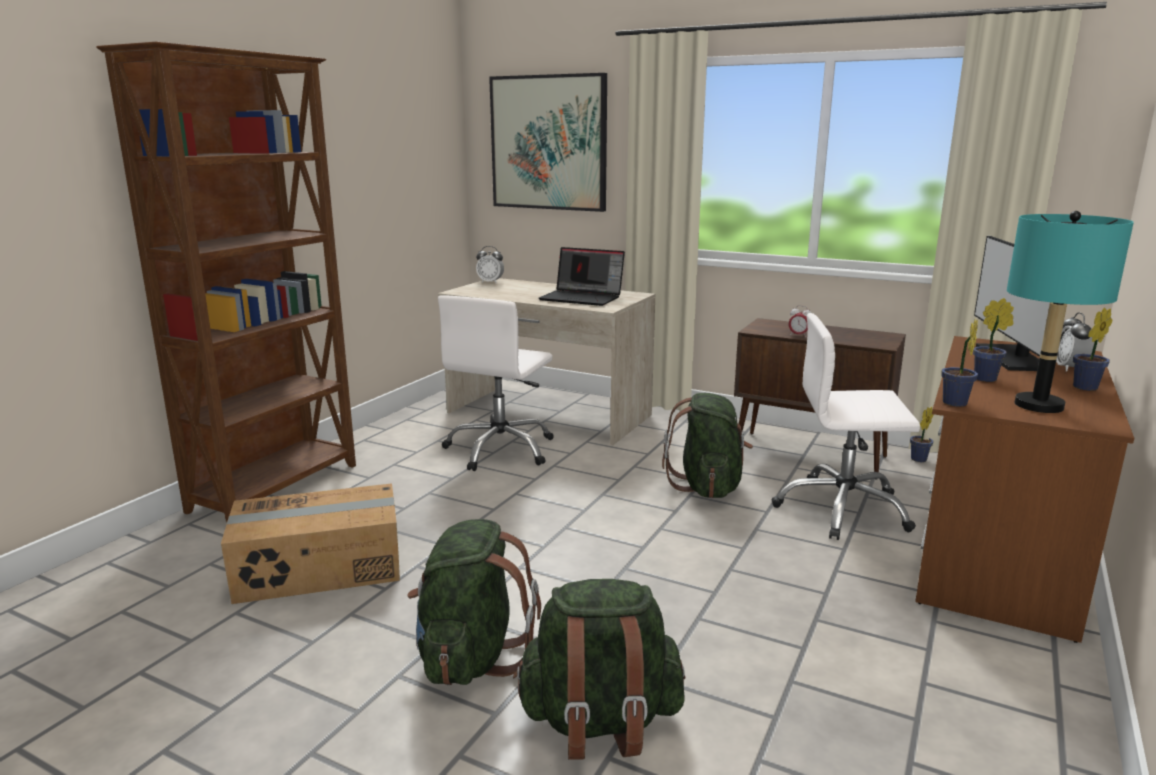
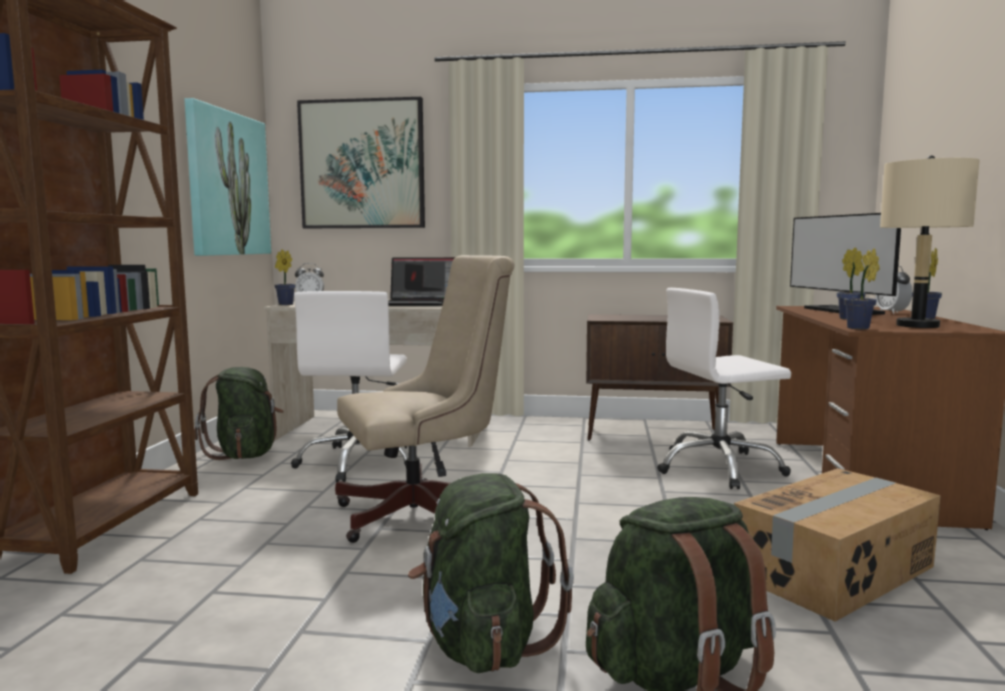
camera: 20 degrees left, 10 degrees down
(320, 568) = (224, 594): cardboard box -> cardboard box (835, 571)
(415, 170) = (227, 184): none -> picture
(518, 518) = (427, 514): none -> beige office chair
(707, 487) = (589, 466): green backpack -> green backpack (245, 455)
(798, 335) = (641, 319): alarm clock -> none
(917, 460) = (740, 429): potted plant -> potted plant (284, 304)
(1039, 406) = (918, 326): turquoise table lamp -> beige table lamp

